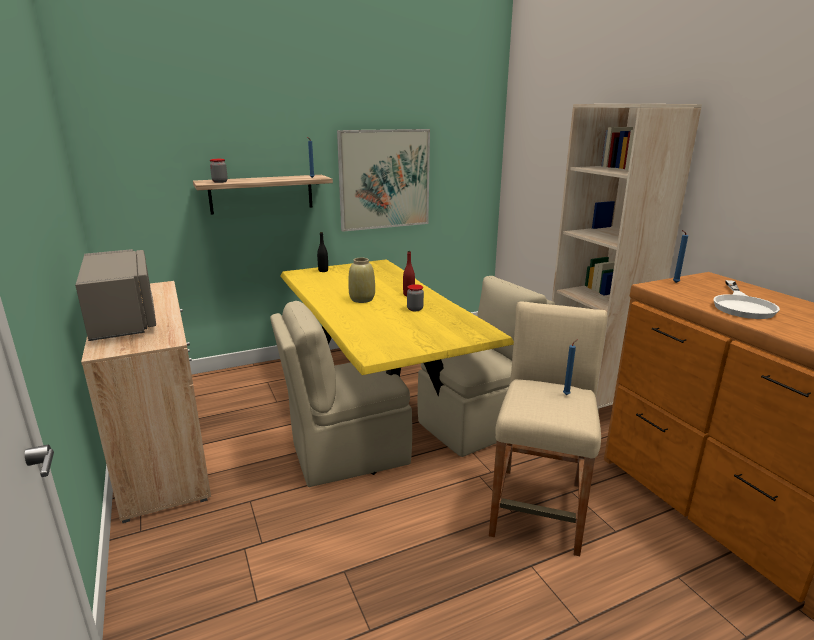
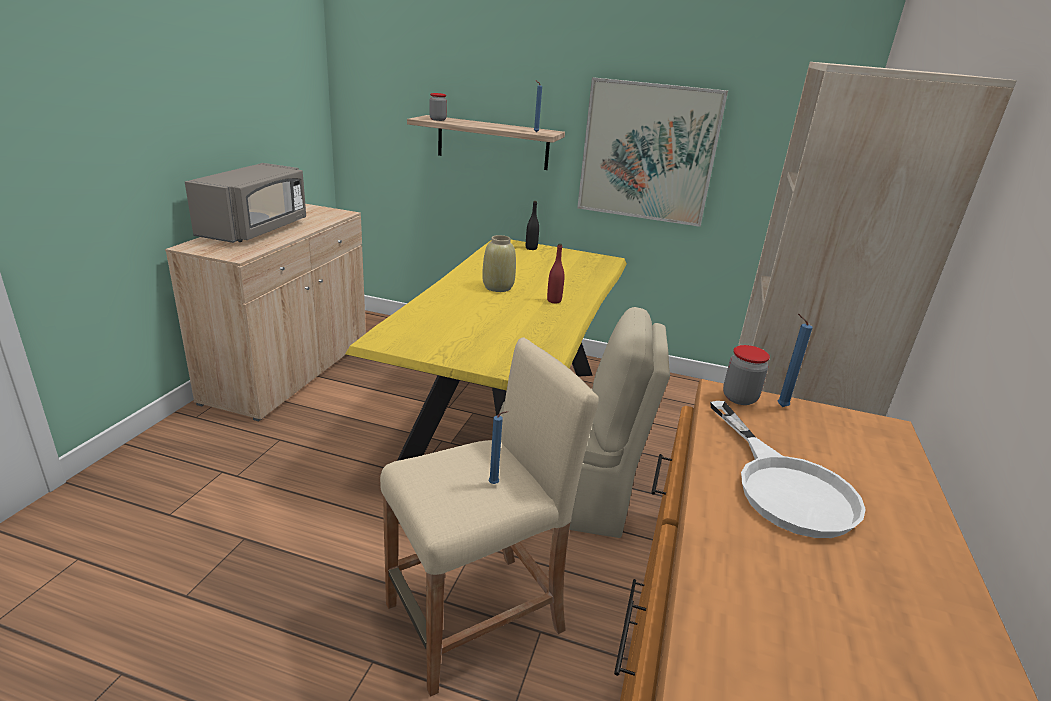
camera: 40 degrees right, 5 degrees up
(346, 453) = (401, 447): beige chair -> none
(415, 309) = (523, 316): jar -> jar (739, 398)
(742, 305) = (784, 485): white frying pan -> white frying pan turned 75 degrees counterclockwise

